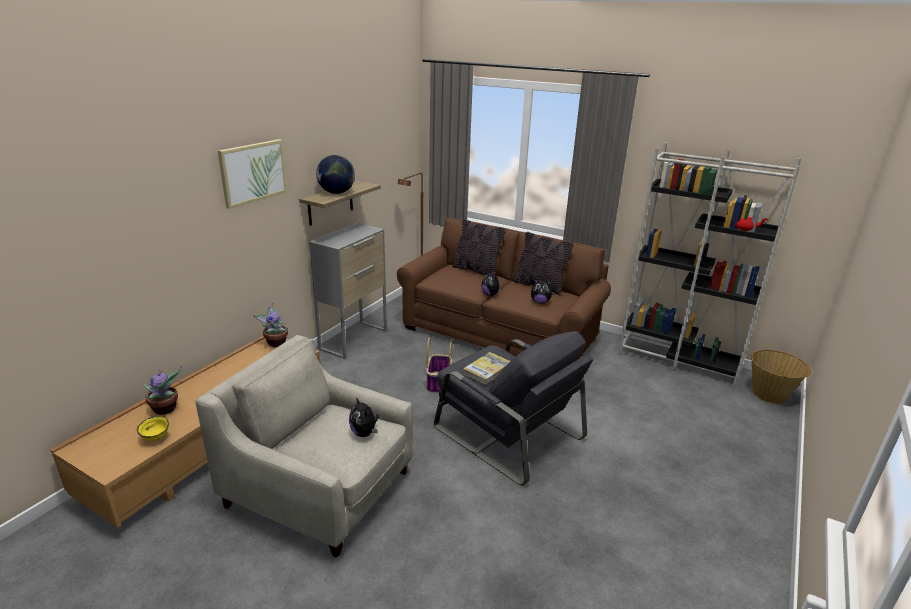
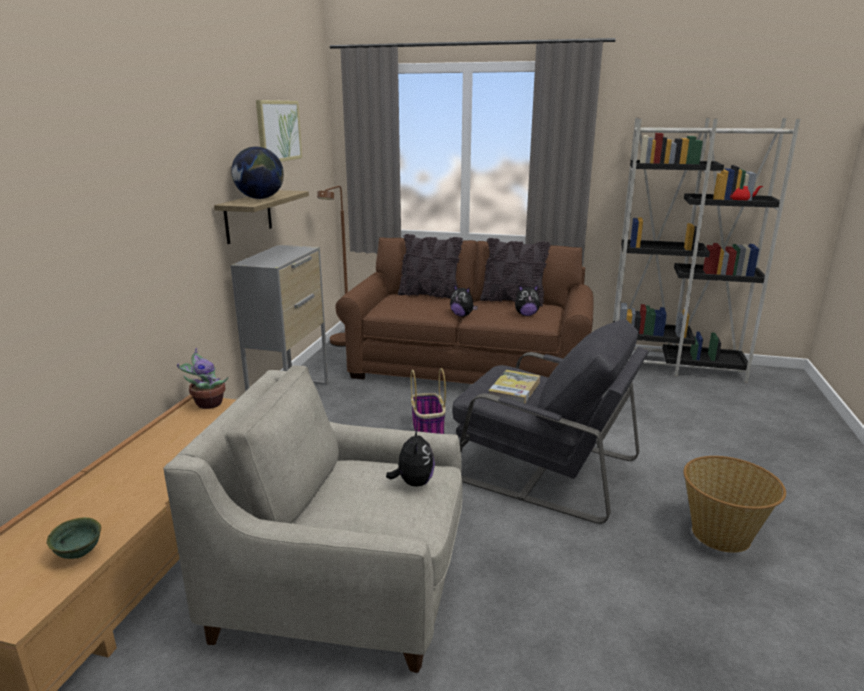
camera: 15 degrees left, 5 degrees down
(156, 438) = (80, 553): yellow bowl -> green bowl
(165, 409) = (77, 512): potted plant -> none
(253, 172) = (159, 158): picture -> picture (278, 131)
(364, 433) = (413, 483): plush toy -> plush toy turned 135 degrees counterclockwise
(770, 394) = (785, 384): basket -> basket (722, 534)

